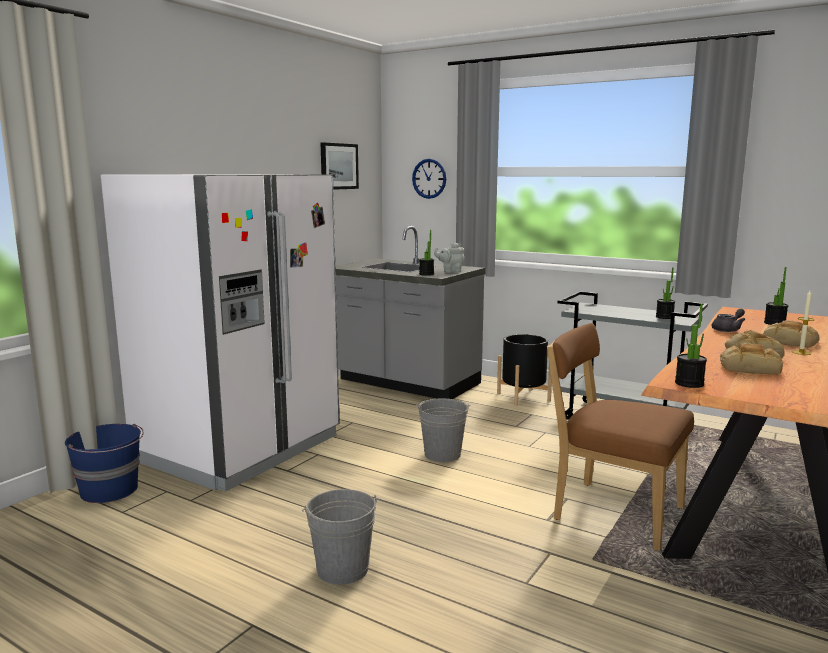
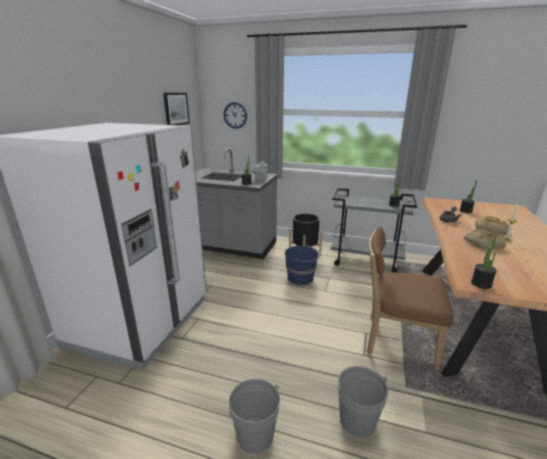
camera: 15 degrees left, 10 degrees up
(110, 490) = (49, 384): blue bucket -> blue bucket (301, 278)
(442, 454) = (278, 306): grey bucket -> grey bucket (357, 420)
(750, 368) = (496, 260): bread -> none

